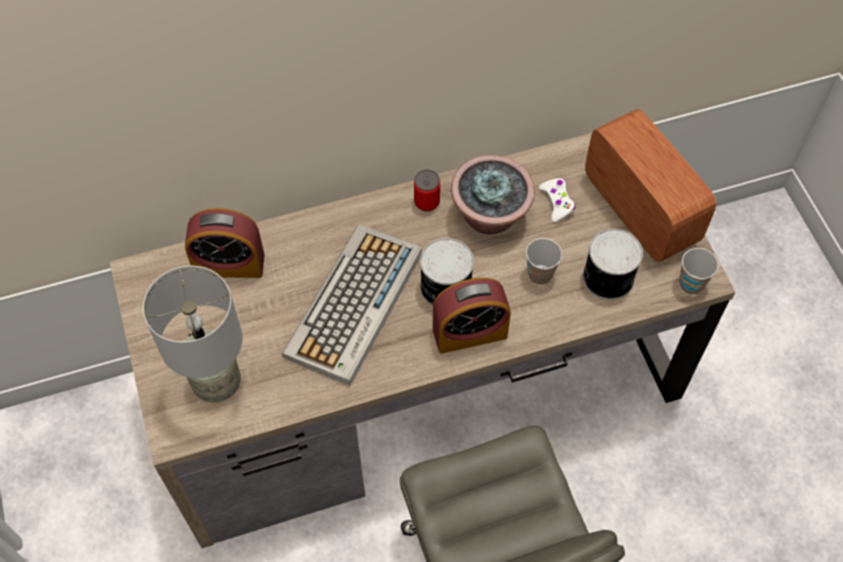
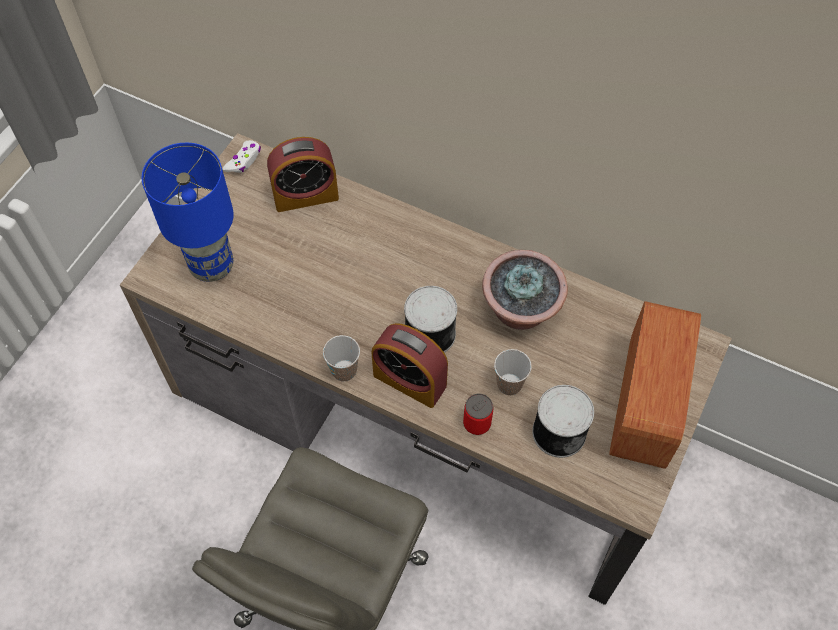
camera: 45 degrees right, 0 degrees up
(217, 382) = (213, 266): grey table lamp -> blue table lamp
(229, 264) = (305, 195): alarm clock -> alarm clock turned 60 degrees counterclockwise
(354, 305) = (353, 292): keyboard -> none
(427, 202) = (486, 262): can -> can (477, 423)
(557, 202) = (584, 343): white game controller -> white game controller (244, 160)
(691, 284) = (621, 496): cup -> cup (344, 371)

